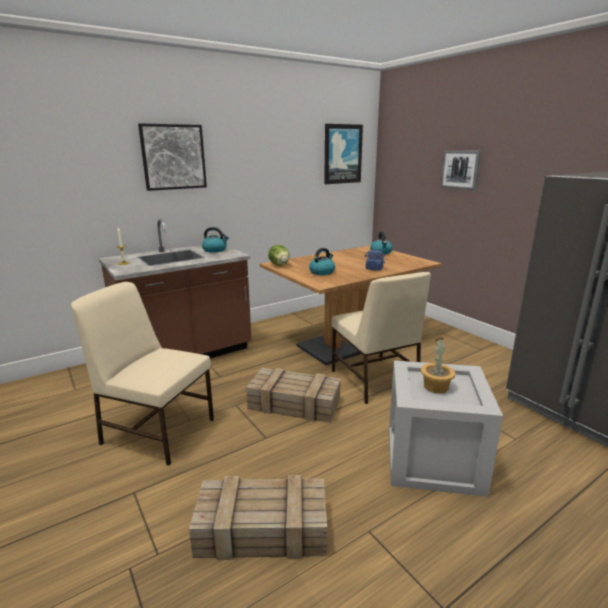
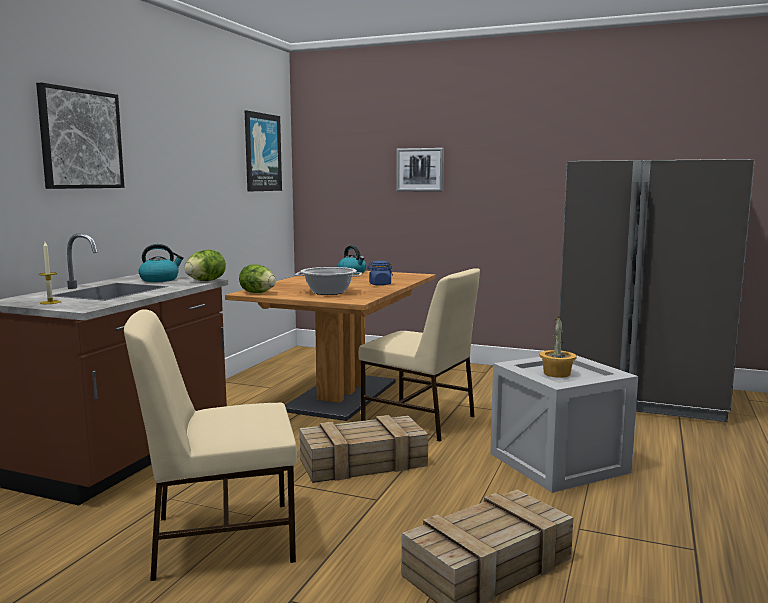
camera: 35 degrees left, 10 degrees down
(233, 255) = (205, 281): none -> lettuce
(322, 272) = (328, 292): kettle -> cooking pot

